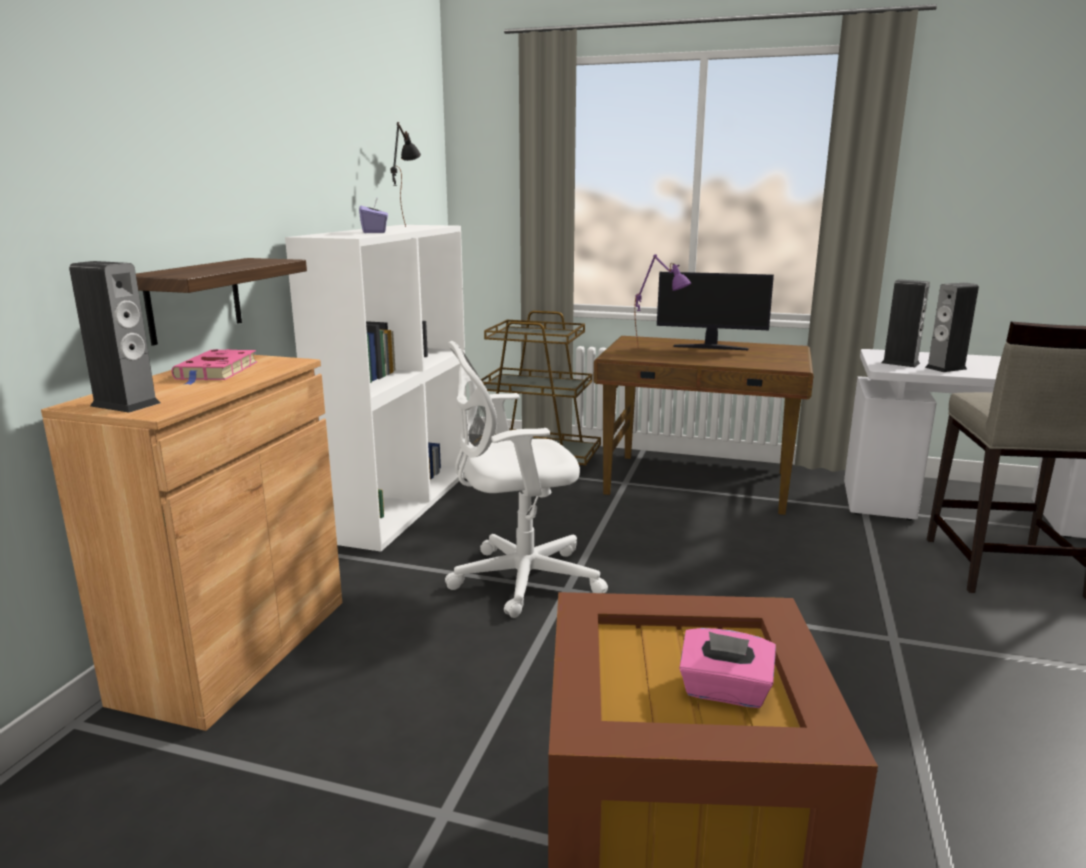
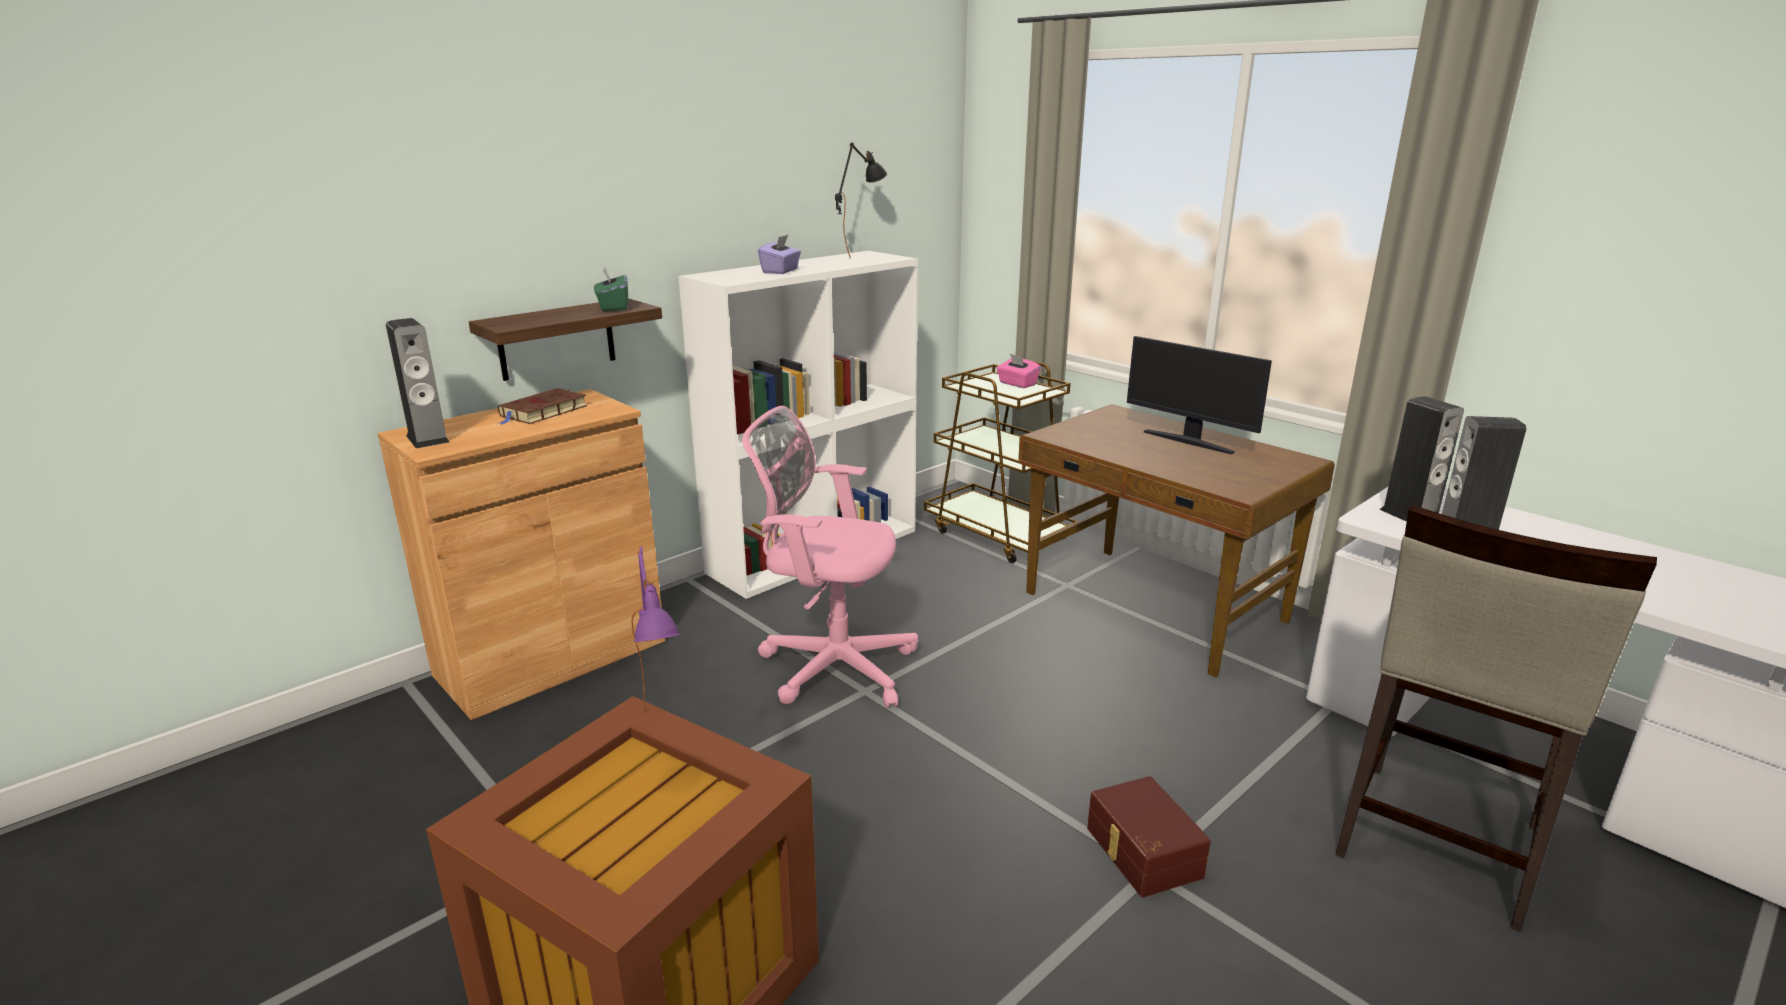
camera: 30 degrees right, 5 degrees up
(216, 371) = (542, 412): pink book -> brown book
(256, 261) = (613, 307): none -> green tissue box
(518, 580) = (831, 665): white office chair -> pink office chair
(659, 350) = (1116, 435): purple table lamp -> purple table lamp (665, 734)
(724, 691) = (629, 837): pink tissue box -> pink tissue box (1017, 384)
(875, 630) = (1141, 853): none -> brown storage box

